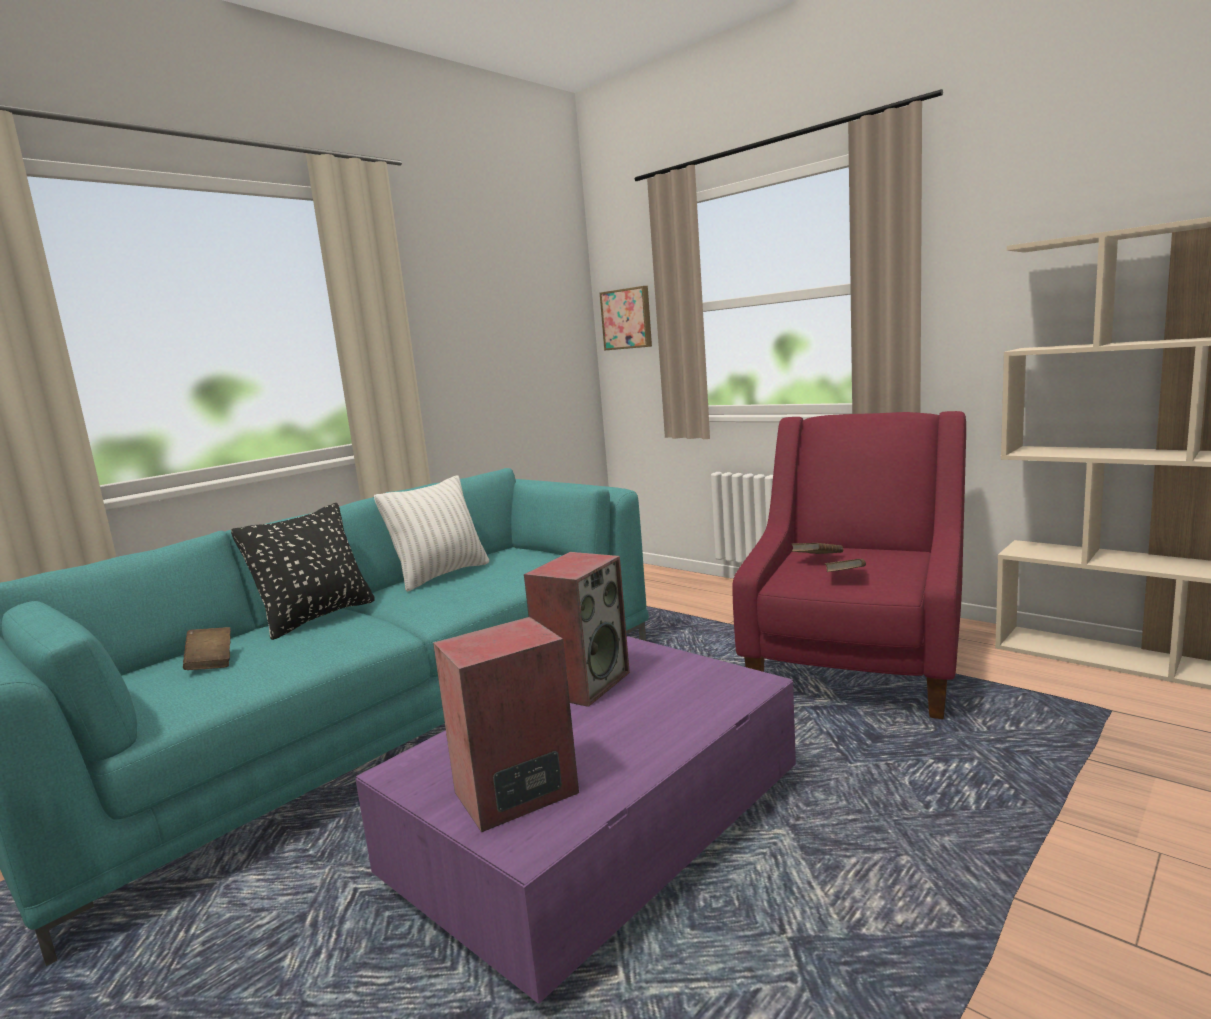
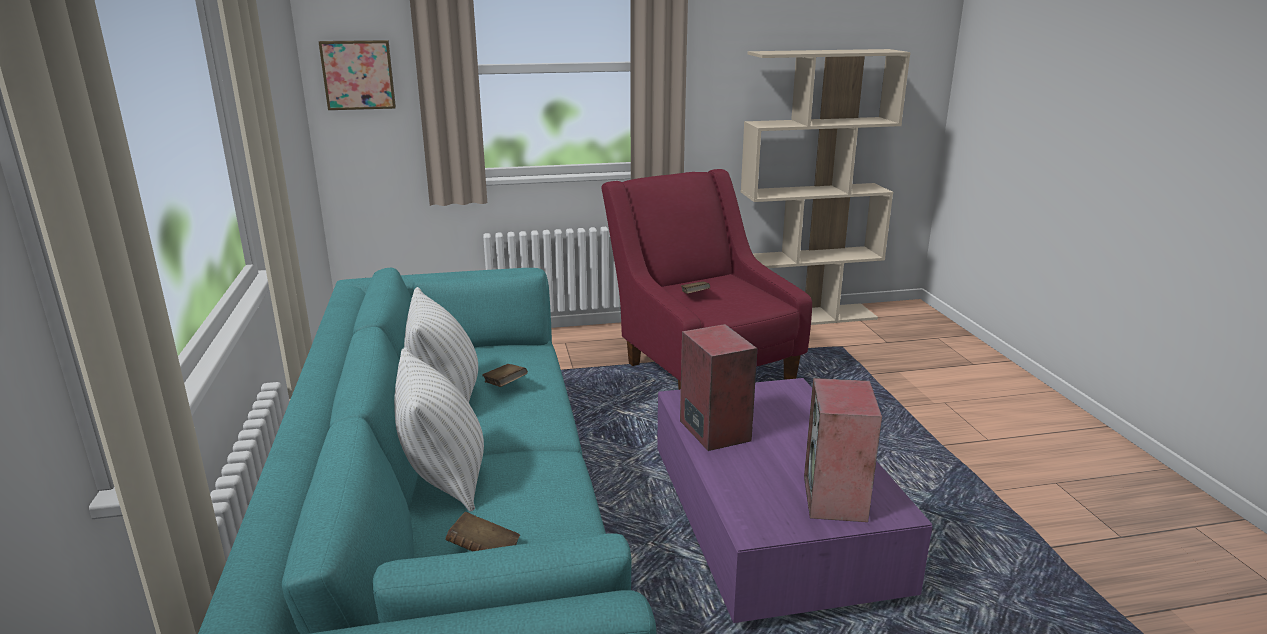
camera: 55 degrees left, 10 degrees up
(317, 618) = (444, 478): black pillow -> white pillow
(845, 578) = (739, 304): brown book -> brown book (505, 385)

